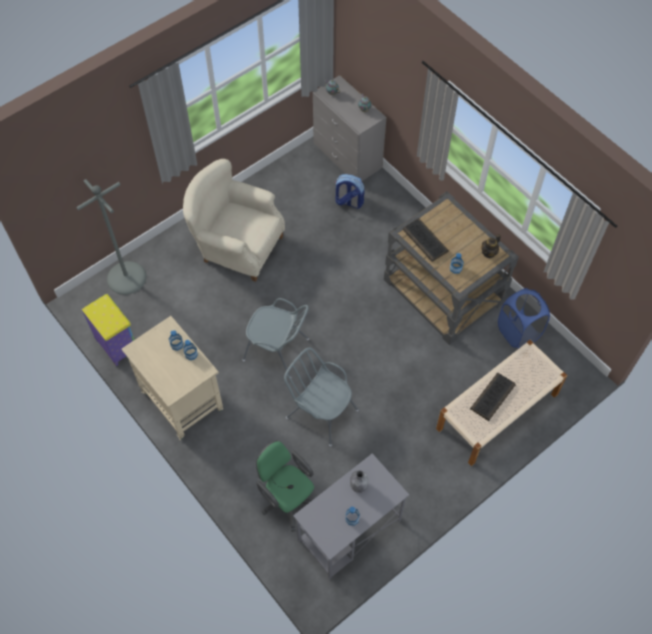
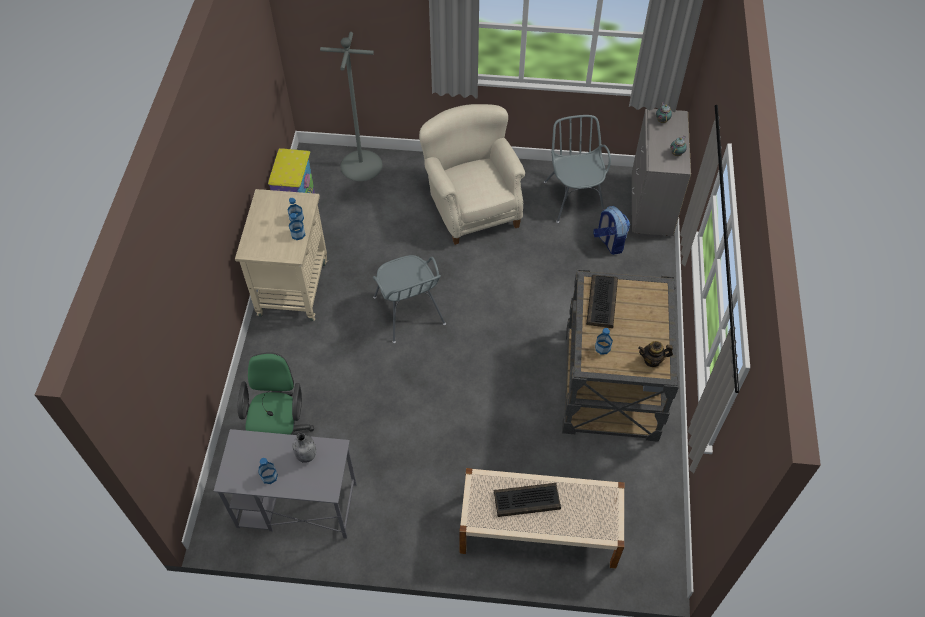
camera: 45 degrees right, 5 degrees down
(320, 411) = (386, 389): grey chair -> grey chair (574, 196)
(518, 332) = (642, 479): blue laundry basket -> none

